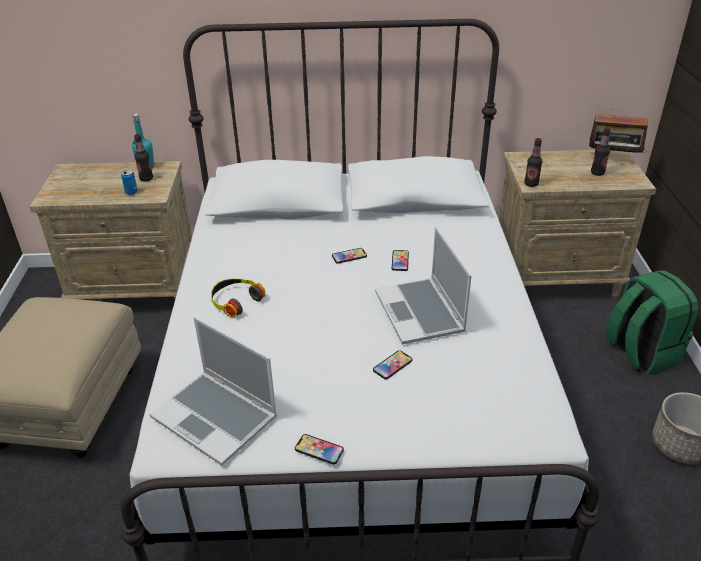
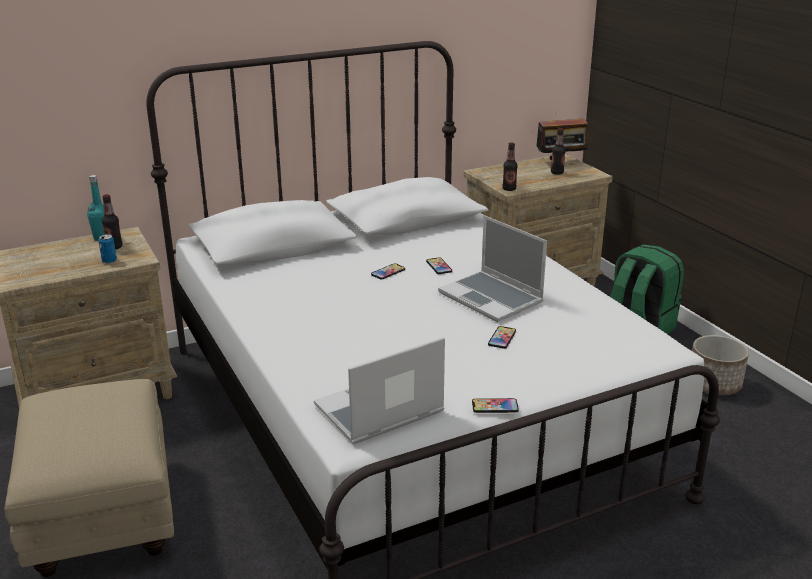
camera: 25 degrees left, 10 degrees down
(217, 417) = (378, 411): laptop -> laptop turned 135 degrees clockwise
(236, 301) = (309, 326): headphones -> none

